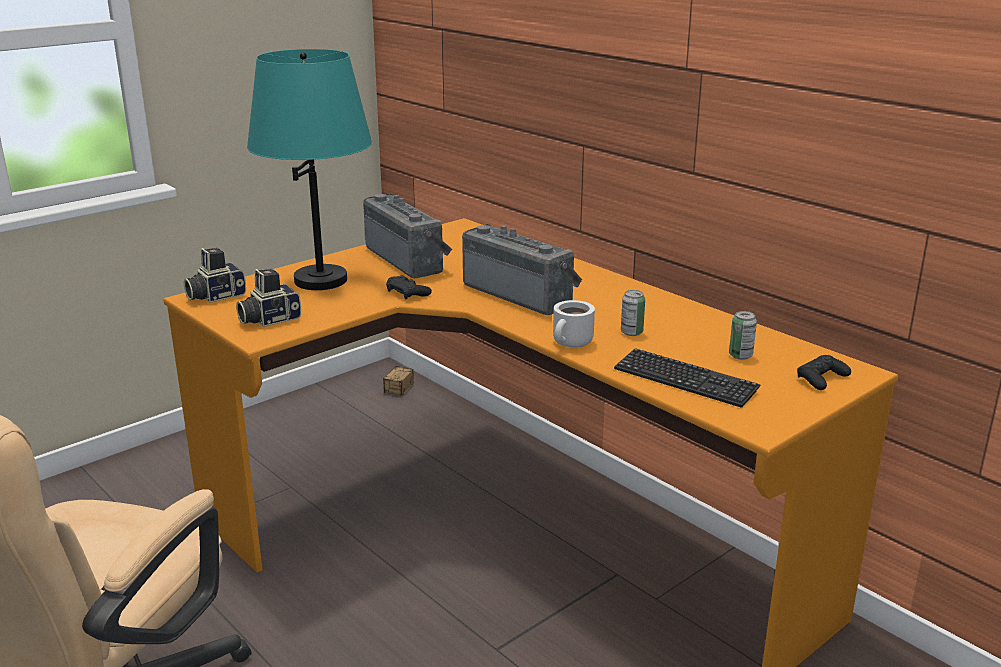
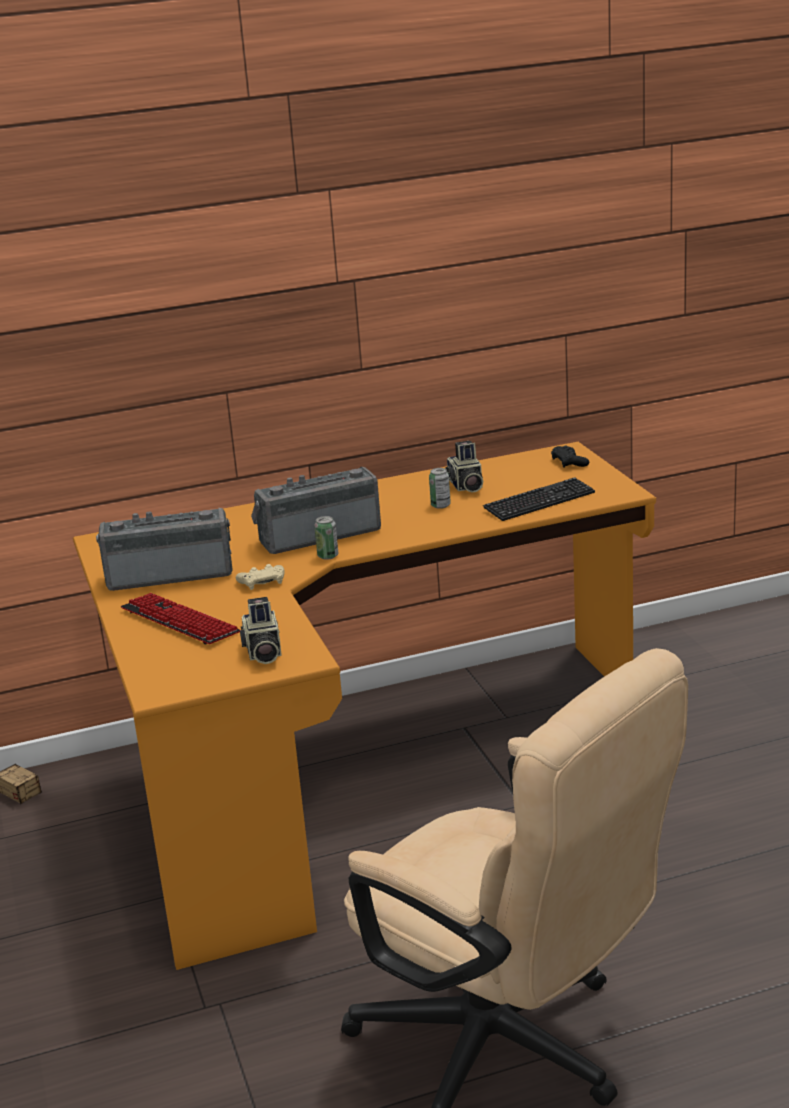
camera: 65 degrees left, 0 degrees up
(215, 296) = (164, 680): camera -> camera (465, 486)
(320, 280) = (179, 621): turquoise table lamp -> keyboard
(407, 293) = (262, 582): black game controller -> beige game controller
(572, 343) = (442, 529): white mug -> none
(740, 355) = (513, 478): can -> can (328, 556)

